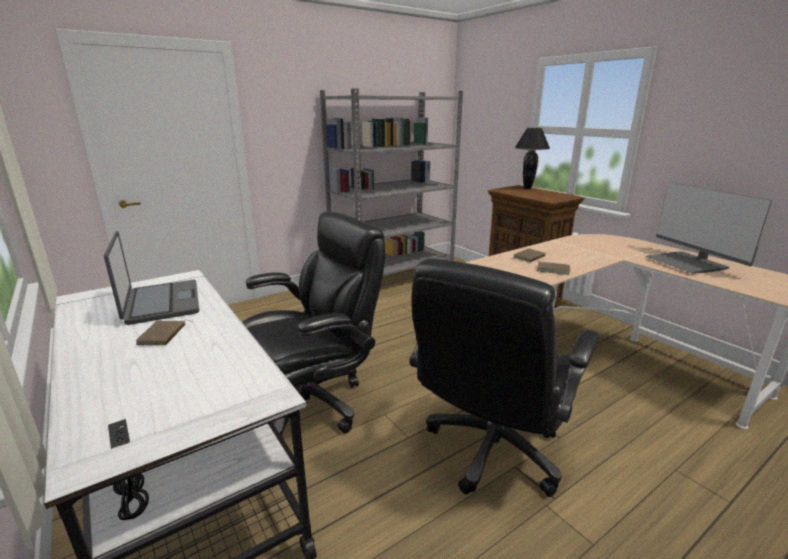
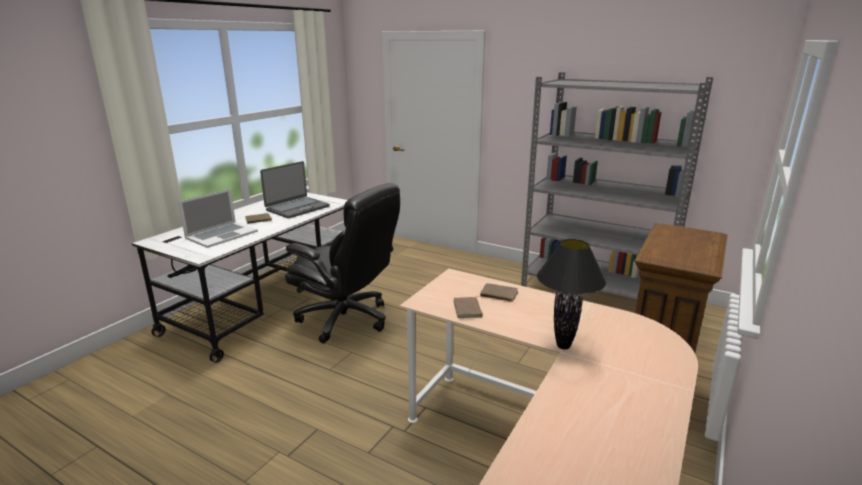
camera: 65 degrees right, 0 degrees up
(184, 372) = (221, 234): none -> laptop
(489, 452) = (329, 412): black office chair -> none
(528, 188) = (703, 239): black table lamp -> black table lamp (563, 346)
(687, 263) = (604, 405): monitor -> none

